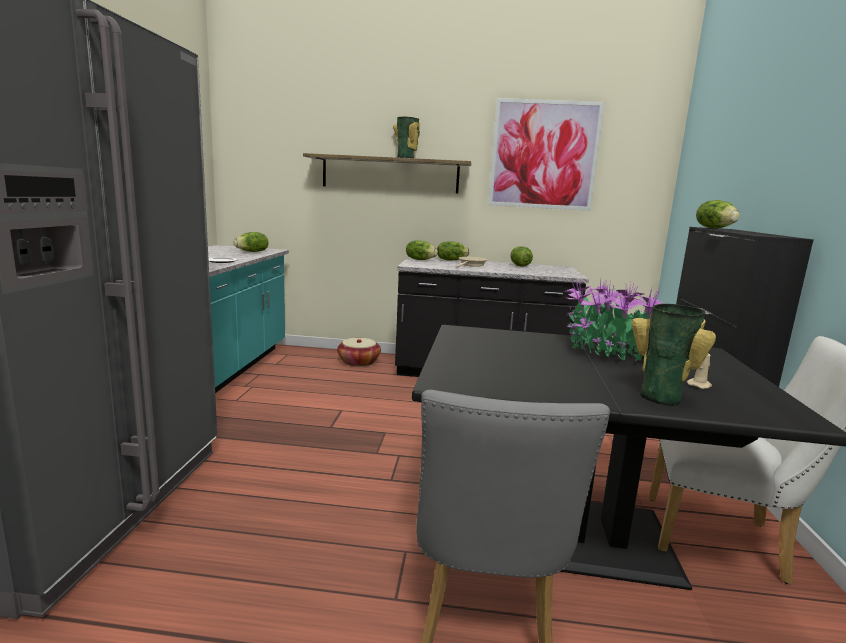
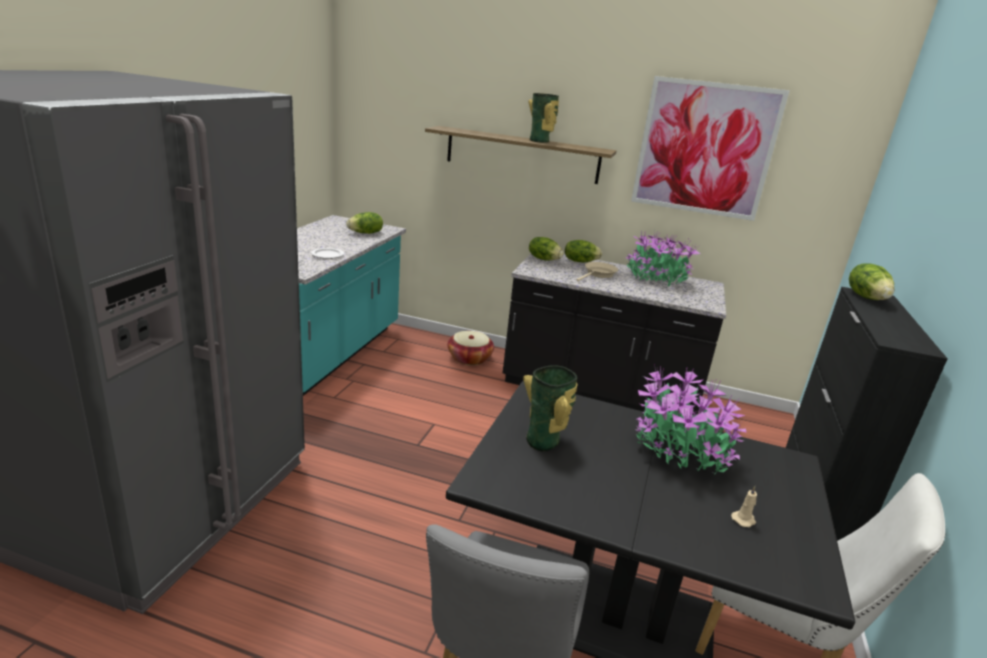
camera: 10 degrees right, 10 degrees up
(519, 265) = (656, 278): lettuce -> potted plant
(663, 396) = (691, 533): vase -> vase (545, 440)

